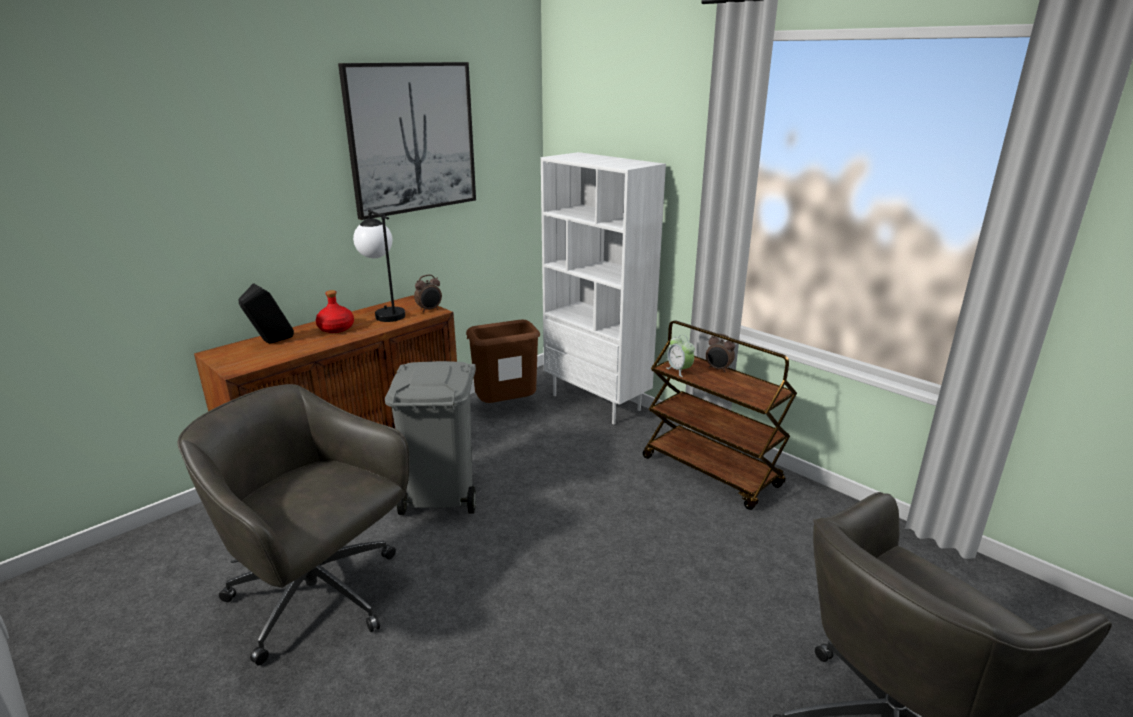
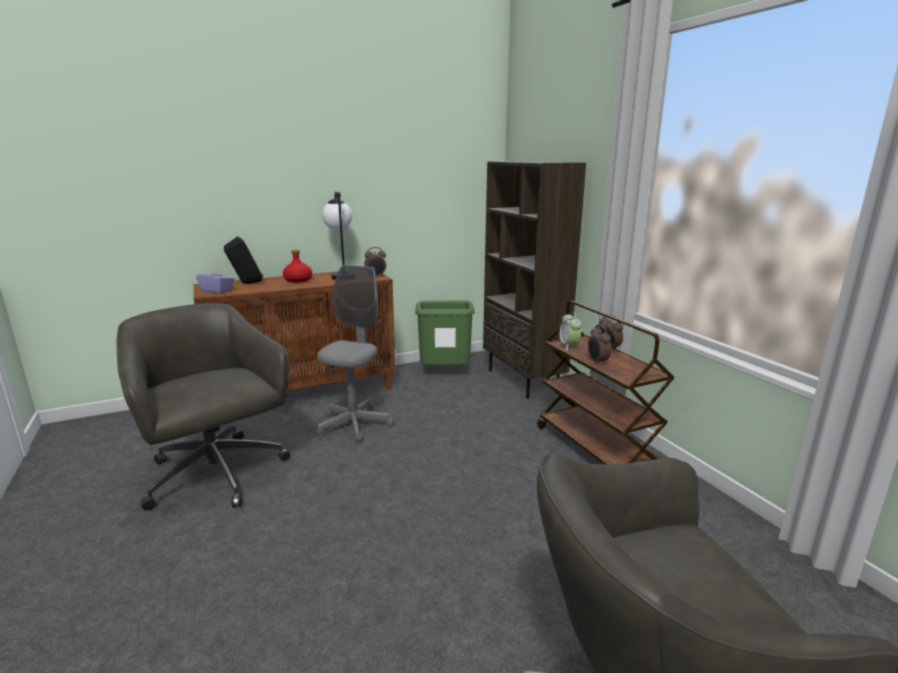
camera: 20 degrees right, 5 degrees down
(244, 361) = (217, 291): none -> purple tissue box
(412, 138) = (383, 142): picture -> none
(443, 495) = (354, 425): grey trash can -> grey office chair
(506, 407) = (445, 373): brown trash can -> green trash can
(597, 402) = (523, 380): white bookcase -> brown bookcase
(718, 386) = (597, 362): none -> alarm clock

